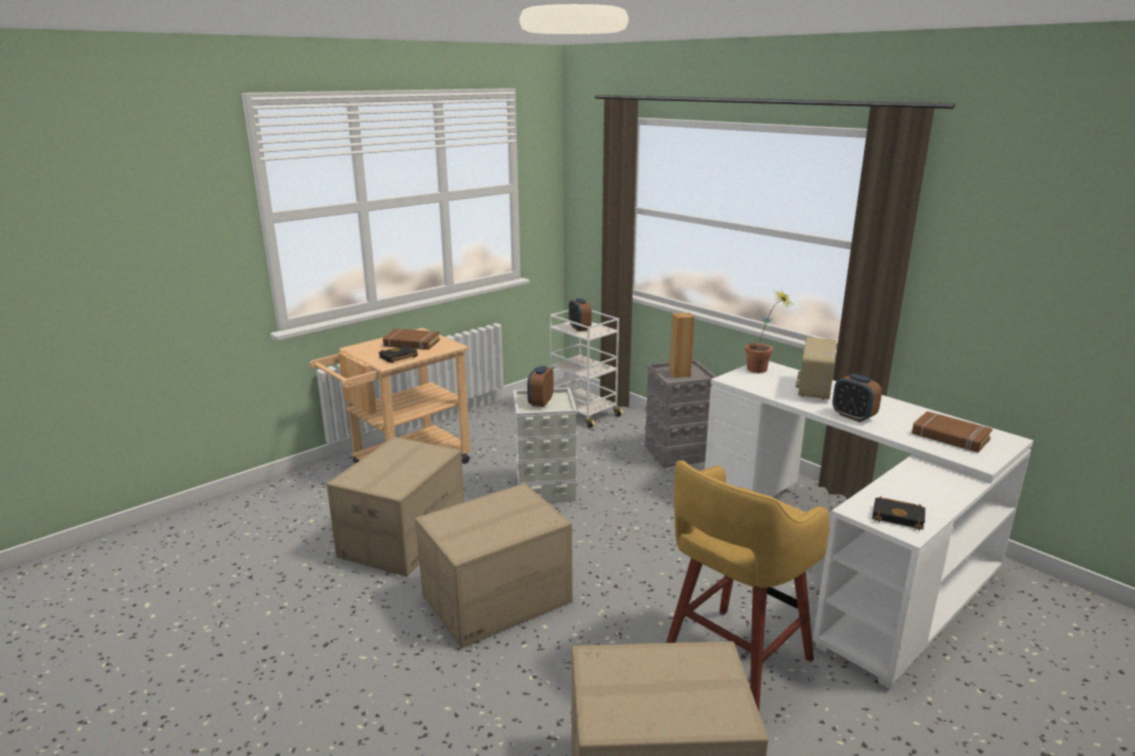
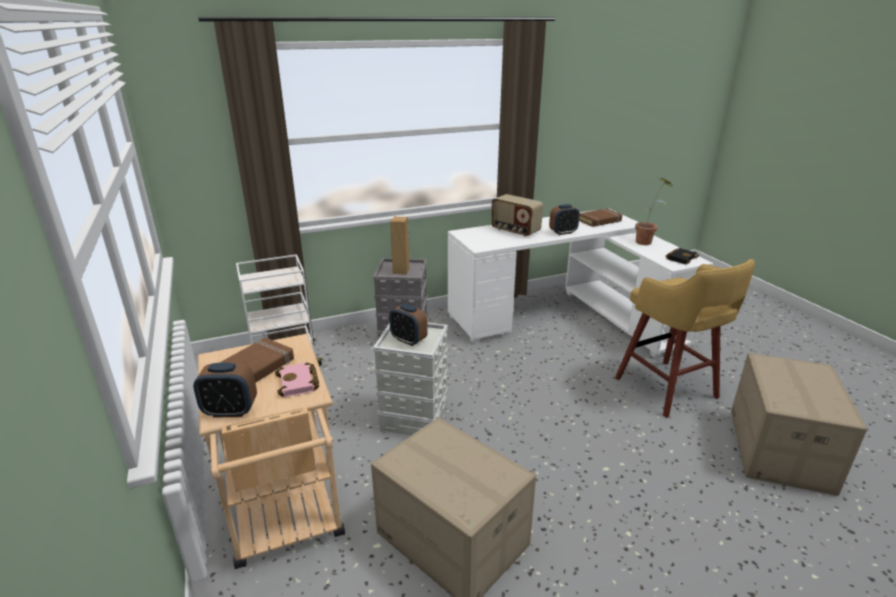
camera: 70 degrees left, 5 degrees up
(398, 357) = (299, 383): black book -> pink book
(497, 599) = (581, 485): cardboard box -> none
(579, 328) = (269, 280): alarm clock -> alarm clock (230, 411)
(762, 371) = (472, 235): potted plant -> potted plant (647, 241)

